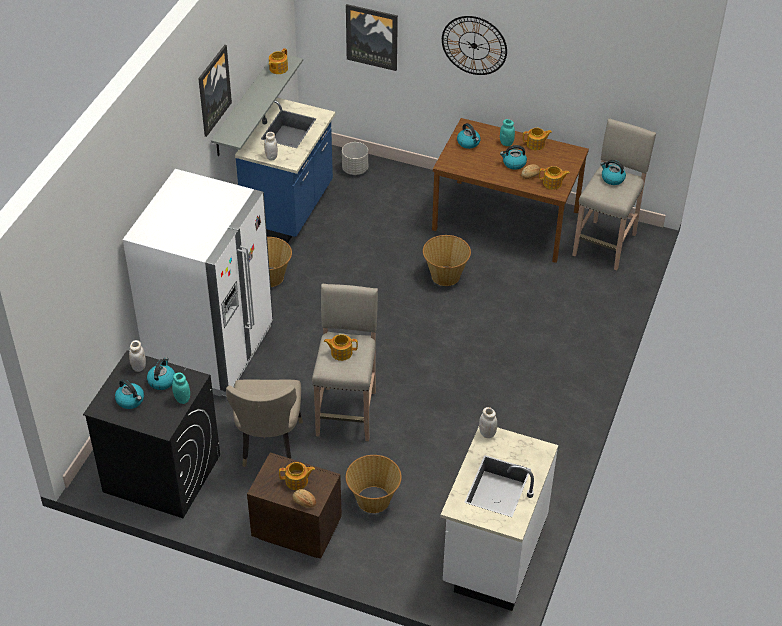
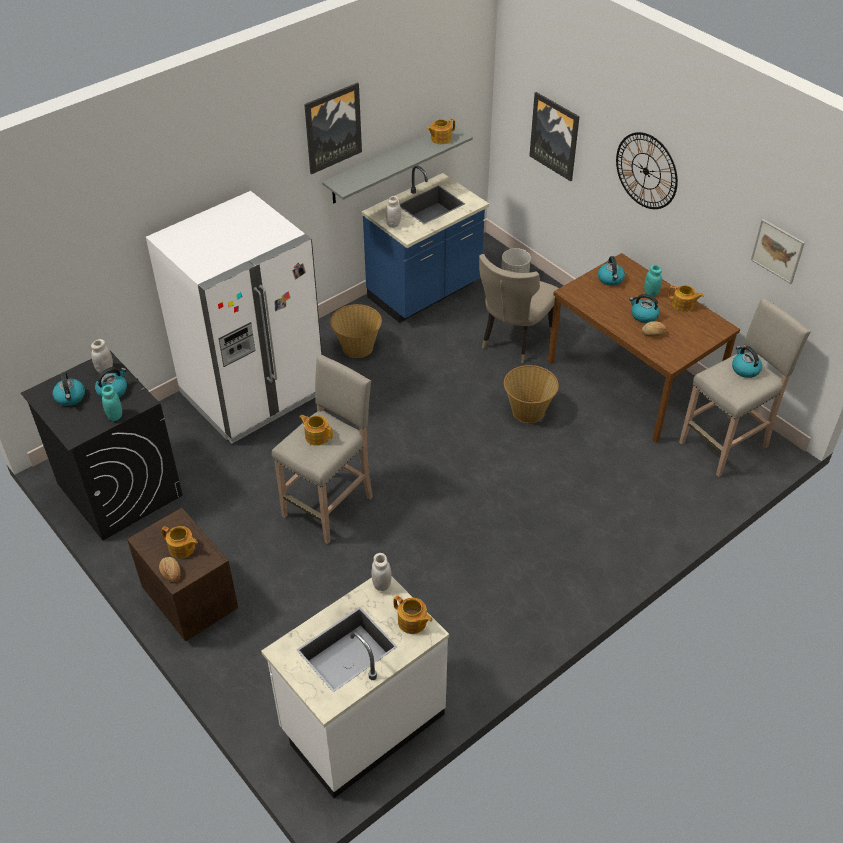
camera: 30 degrees right, 0 degrees up
(268, 446) = (231, 506): beige chair -> beige chair (513, 341)
(373, 500) = (286, 606): basket -> none
(553, 183) = (672, 350): teapot -> teapot (412, 622)
(610, 79) = (777, 251): none -> picture

